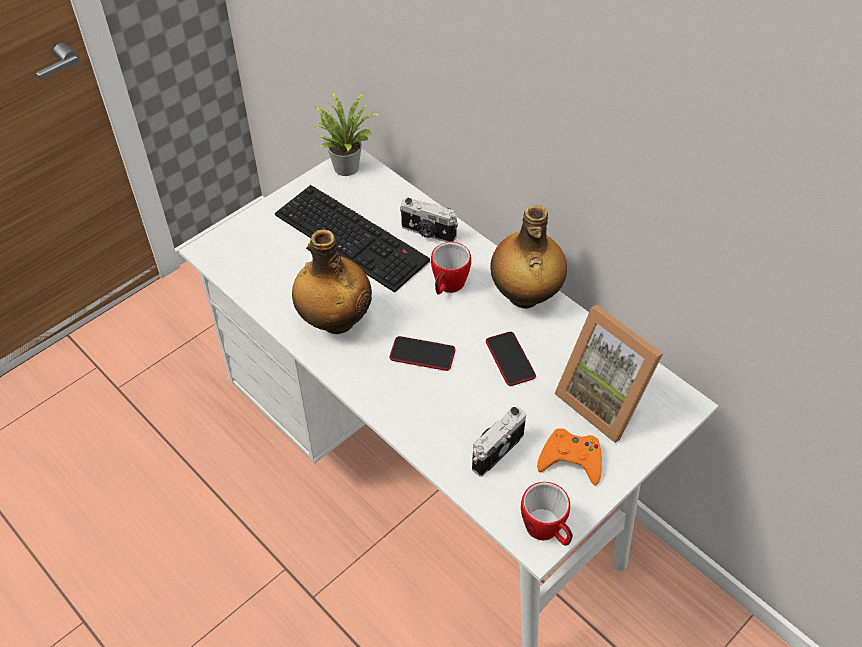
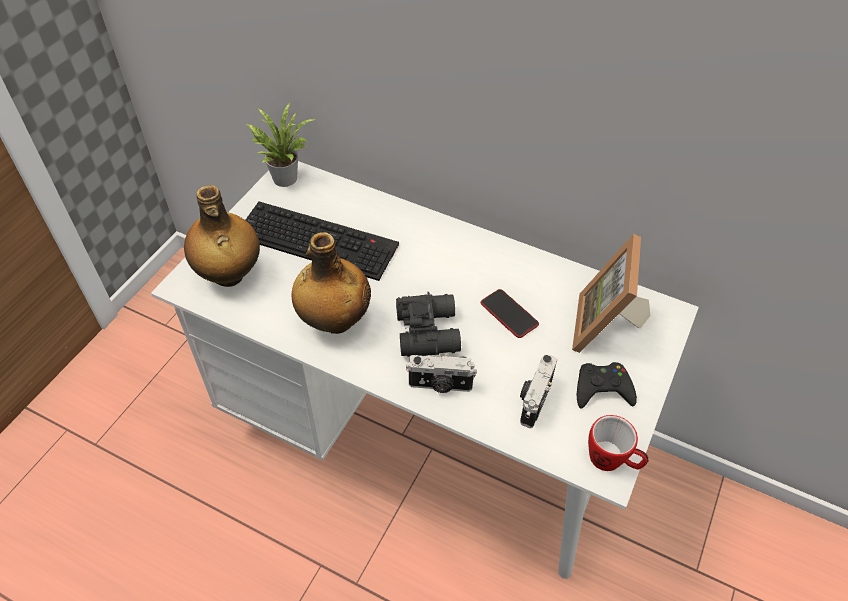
camera: 20 degrees left, 0 degrees up
(422, 354) = (429, 330): phone -> black binoculars
(428, 233) = (386, 220): camera -> camera (440, 385)
(447, 287) = (425, 263): mug -> none
(524, 296) = (496, 255): bottle -> bottle (229, 275)
(571, 459) = (602, 389): orange game controller -> black game controller
(605, 400) = (606, 327): picture frame -> picture frame turned 75 degrees clockwise

